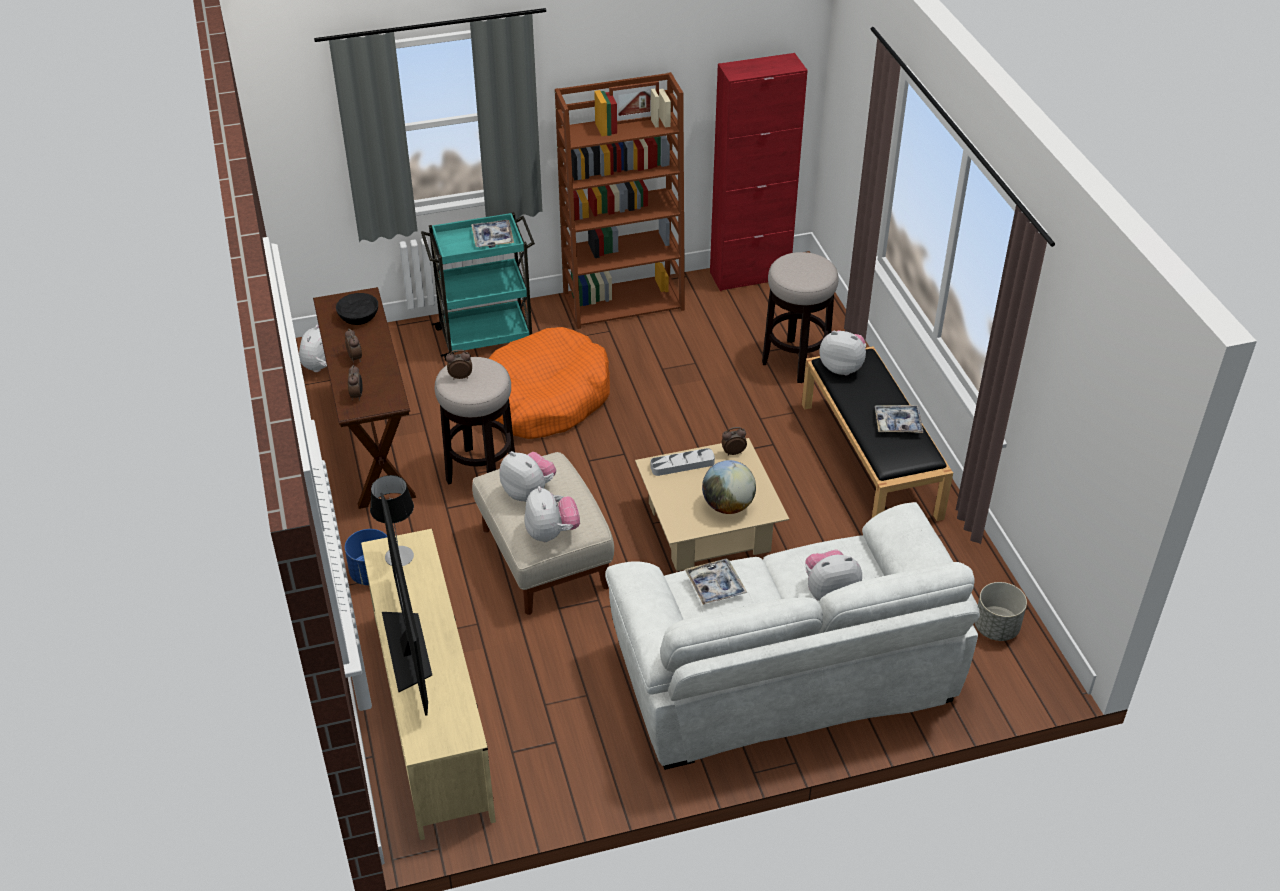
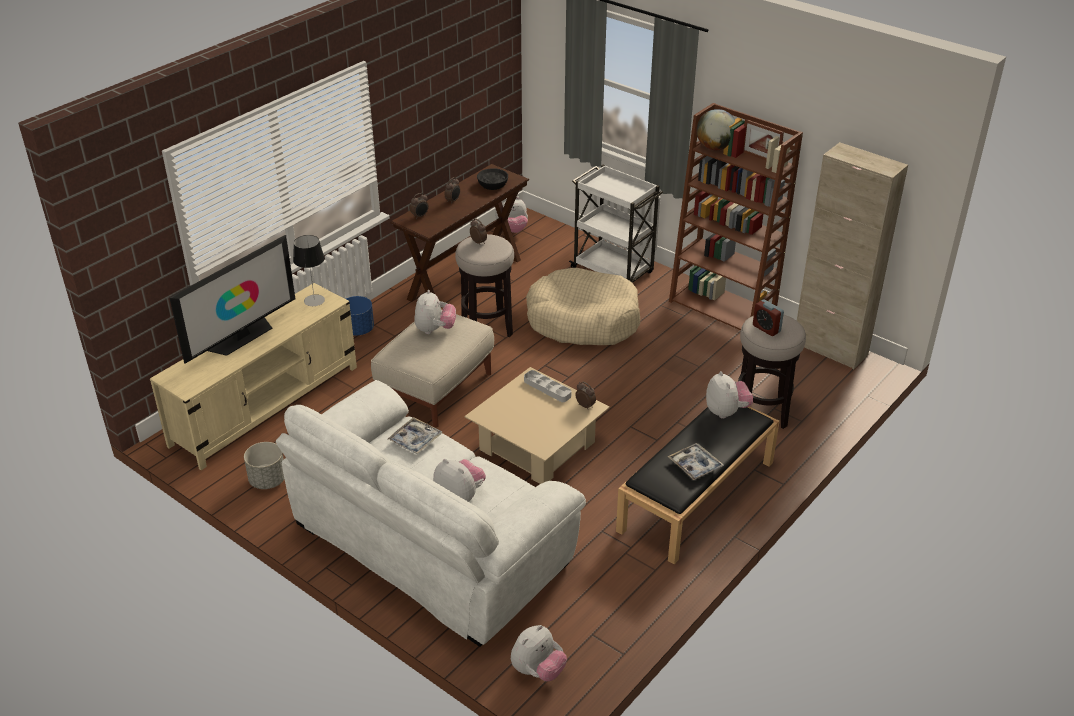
camera: 55 degrees right, 5 degrees down
(486, 337) = (613, 271): turquoise cart -> white cart
(492, 238) = (627, 192): tray -> none
(544, 399) = (583, 320): orange dog bed -> beige dog bed
(551, 533) = (407, 355): plush toy -> plush toy (538, 671)
(728, 506) = (528, 426): globe -> globe (715, 148)
(750, 275) = (830, 349): red cabinet -> beige cabinet
(802, 273) = (766, 328): none -> alarm clock
(995, 628) = (581, 642): grey planter -> grey planter (267, 480)

